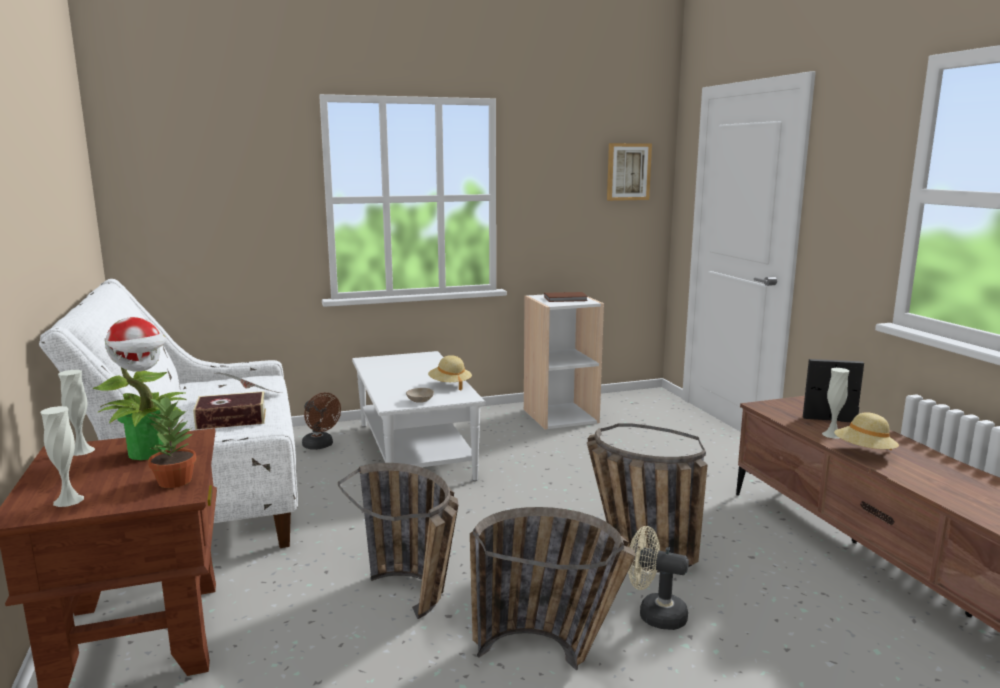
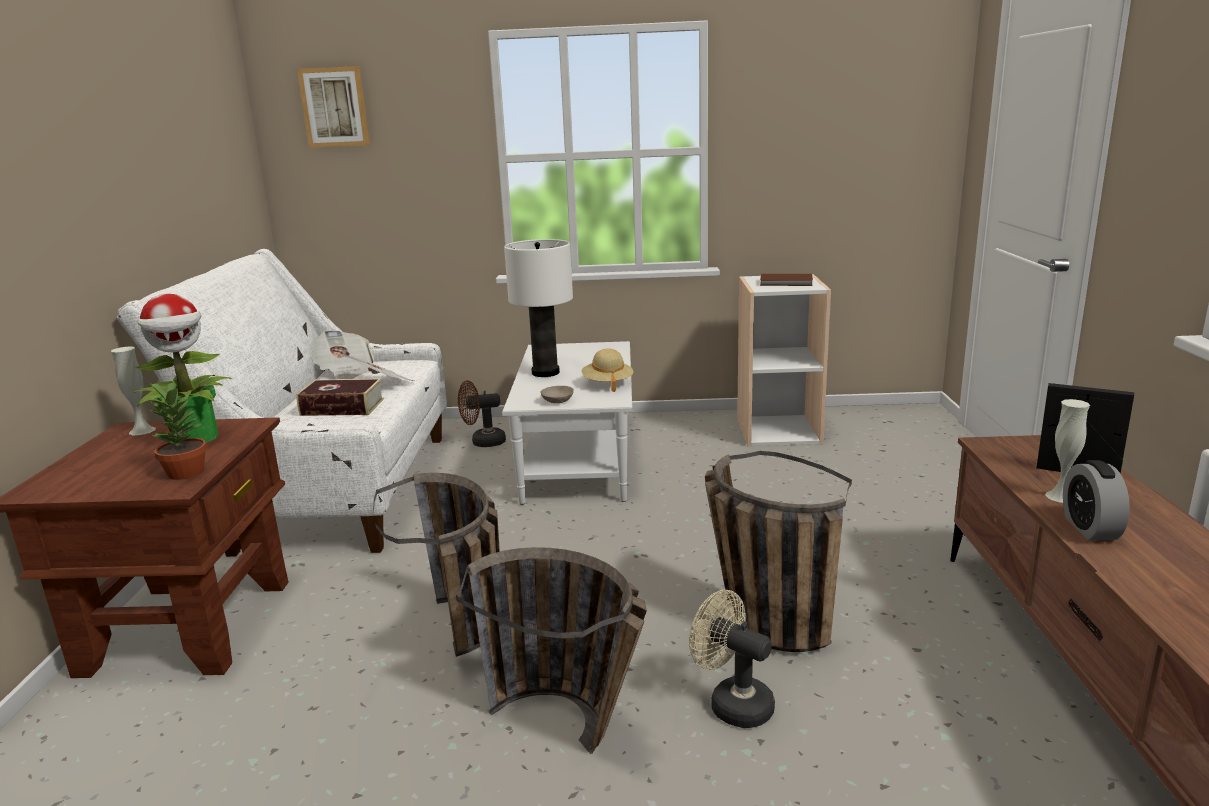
camera: 20 degrees right, 5 degrees up
(68, 500) = (80, 482): white vase -> none
(203, 389) = (344, 371): none -> newspaper
(320, 446) = (483, 442): brown fan -> brown fan turned 105 degrees clockwise
(389, 379) = (545, 373): none -> white table lamp
(628, 172) = (897, 110): picture -> picture (335, 107)
(864, 452) = (1090, 528): beige hat -> alarm clock

